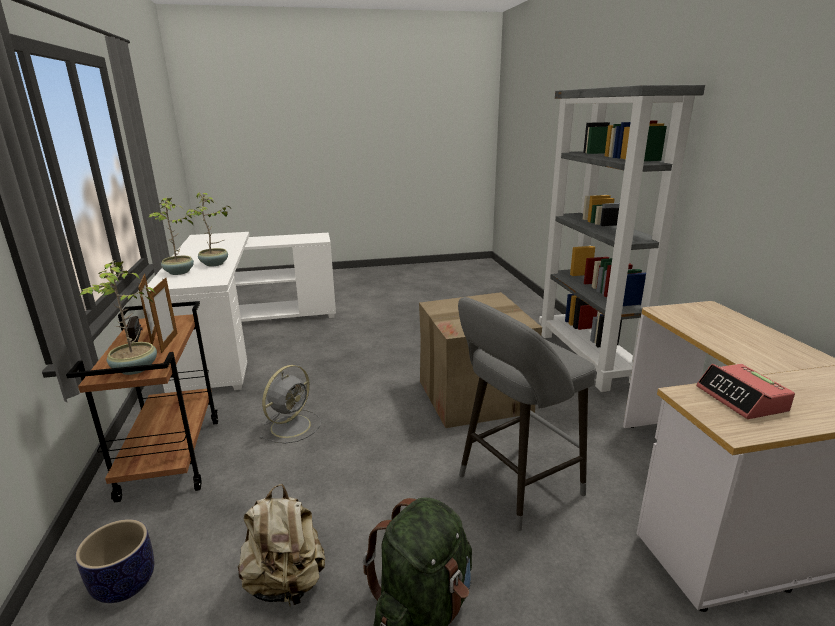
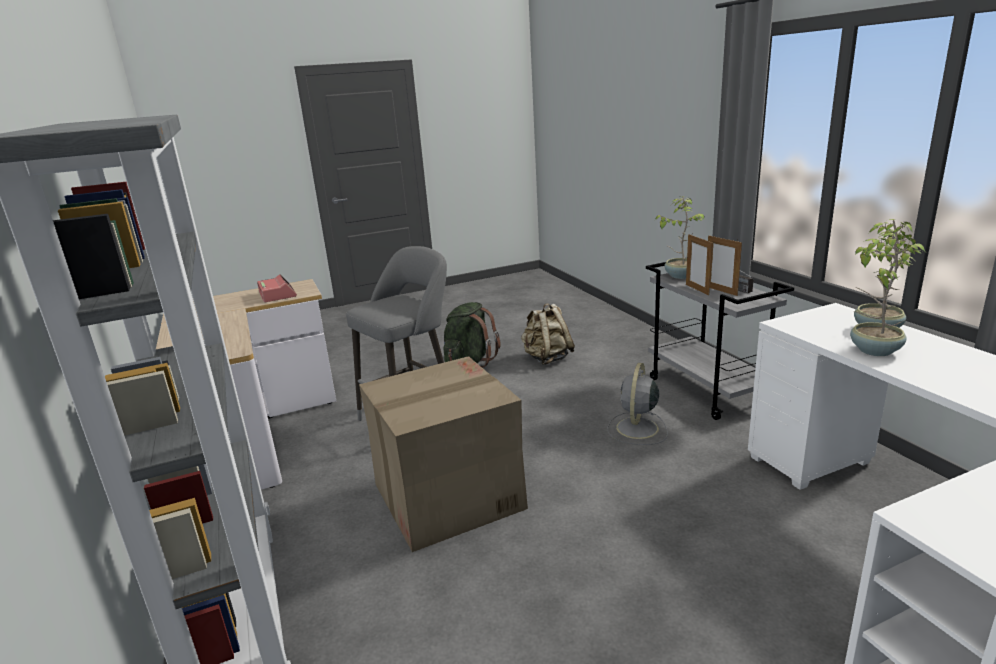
camera: 170 degrees right, 0 degrees up
(125, 583) = (632, 346): planter -> none
(171, 457) = (708, 391): brown cart -> grey cart

